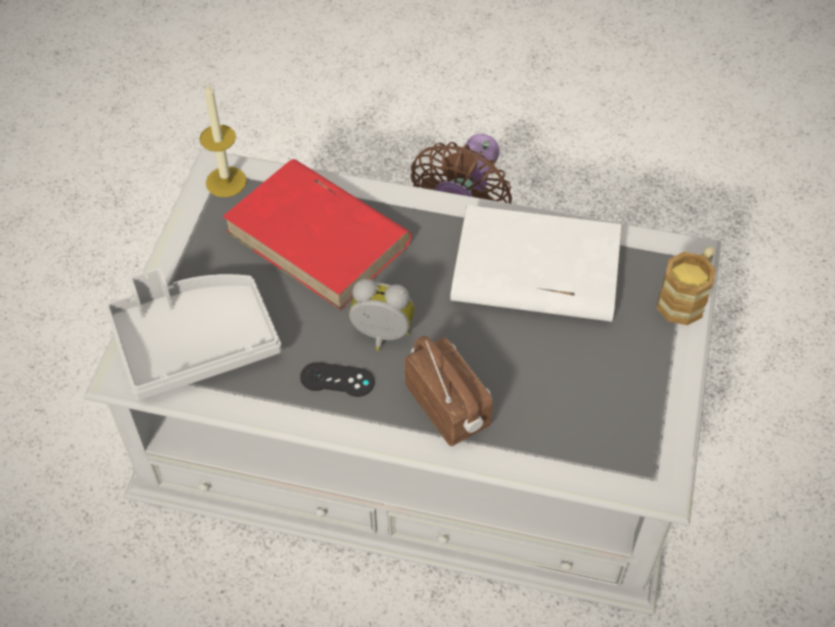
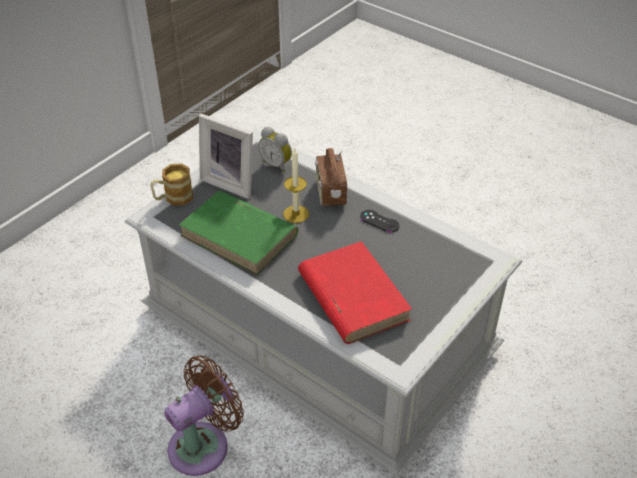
camera: 155 degrees left, 10 degrees down
(195, 342) = (451, 262): grey tray -> none
(226, 182) = (397, 356): candle -> candle (296, 214)
(381, 337) = (345, 232): alarm clock -> alarm clock (277, 164)
(534, 271) = (240, 236): white book -> green book
(625, 365) = (231, 182): none -> picture frame

